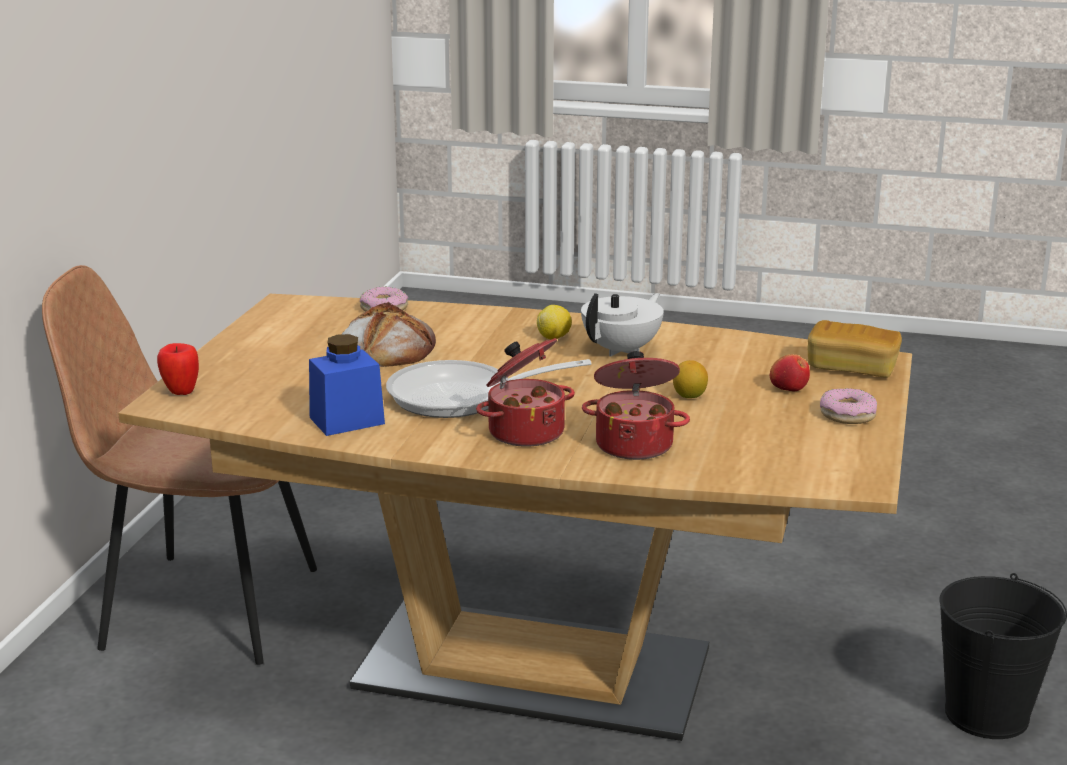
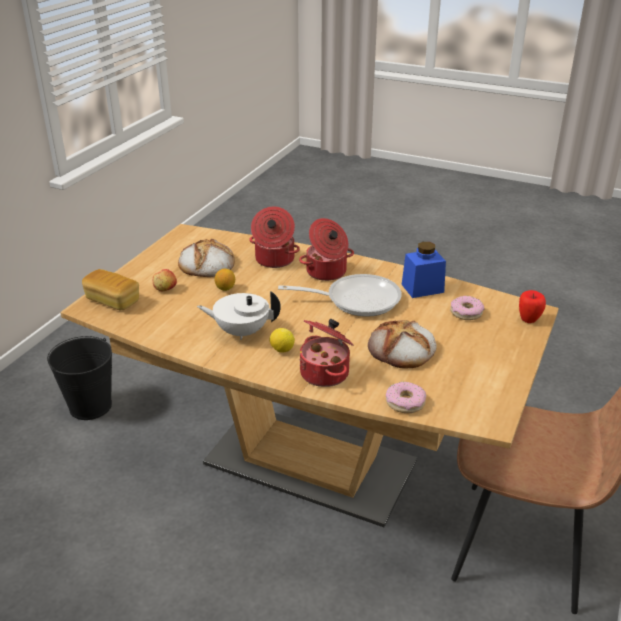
camera: 170 degrees left, 10 degrees up
(486, 323) = (326, 373): none -> cooking pot
(622, 350) = (241, 332): white teapot -> white teapot turned 45 degrees clockwise
(756, 427) = (206, 264): none -> bread
(847, 415) = (152, 268): donut -> donut (466, 312)

